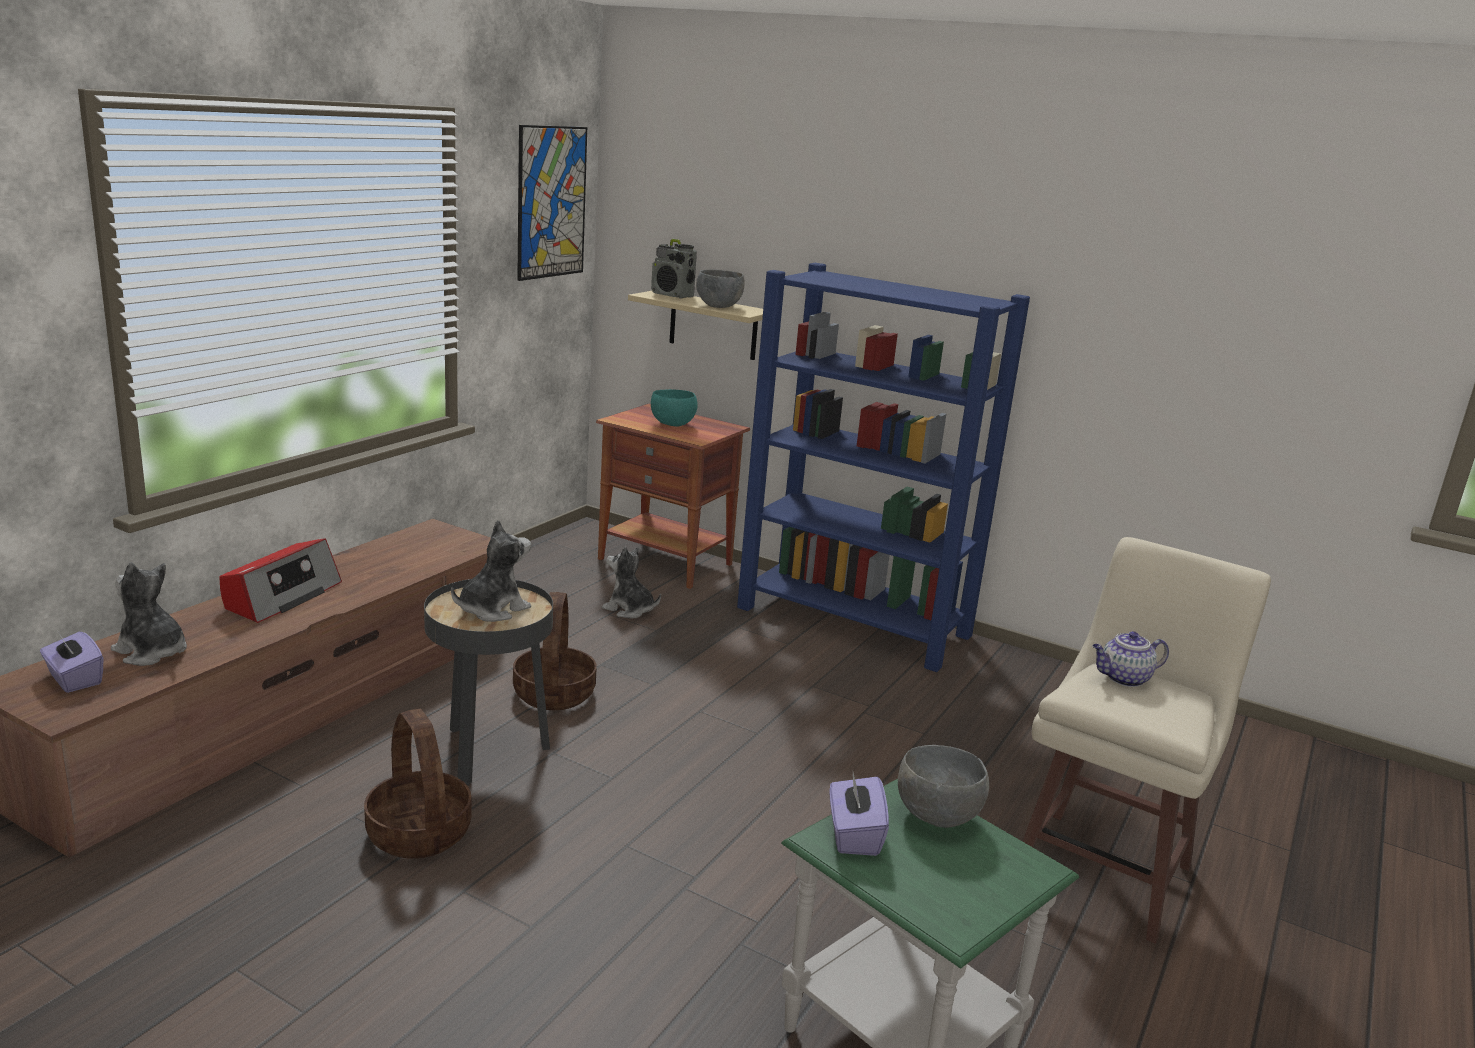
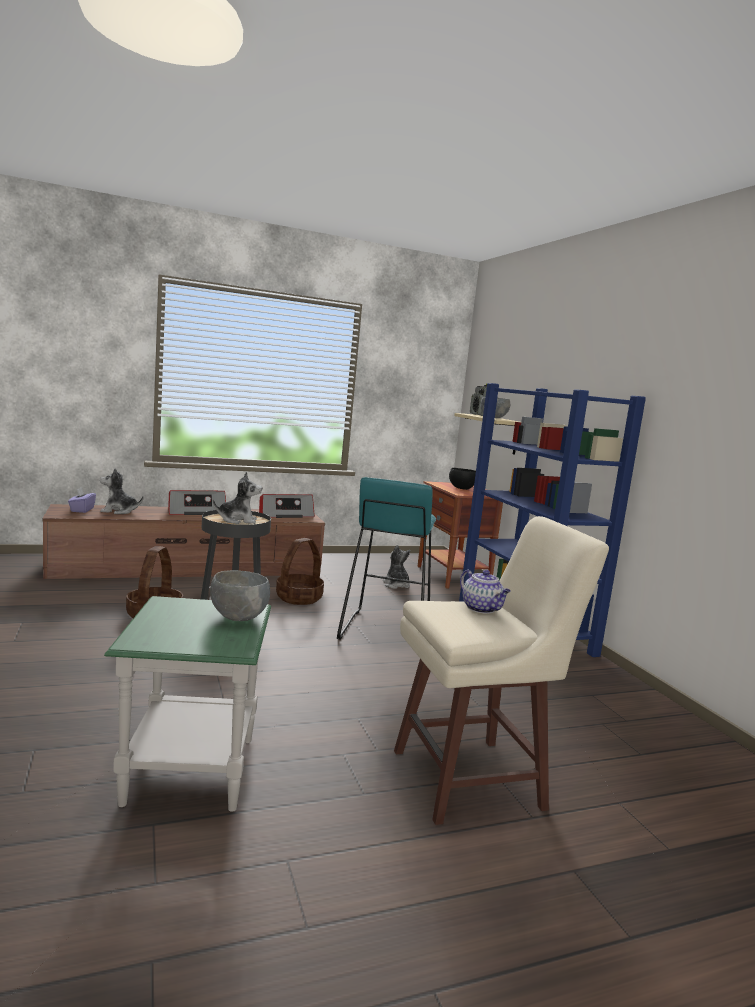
camera: 40 degrees right, 10 degrees down
(151, 652) = (119, 511): plush toy -> plush toy turned 75 degrees counterclockwise
(423, 546) = (285, 514): none -> radio
(551, 202) = (428, 363): picture -> none
(673, 425) = (461, 489): turquoise bowl -> black bowl
(742, 703) = (385, 631): none -> turquoise stool
(853, 835) = (181, 605): purple tissue box -> none
(1123, 678) = (482, 609): teapot -> teapot turned 150 degrees counterclockwise

